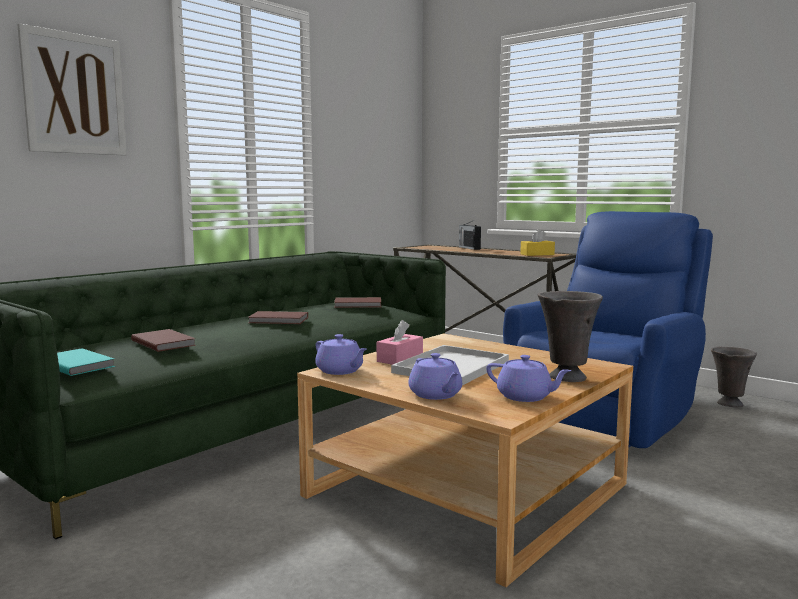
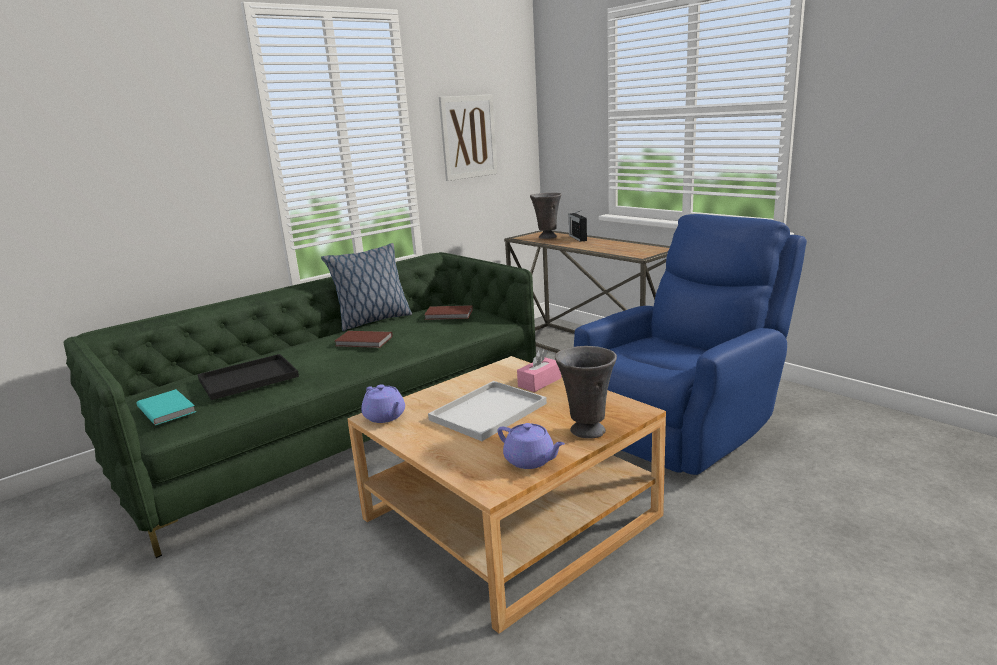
camera: 10 degrees right, 10 degrees up
(74, 94) = (162, 140): picture -> picture (468, 137)
(164, 343) = (250, 377): brown book -> black tray
(276, 308) = (373, 321): none -> pillow
(400, 358) = (448, 397): pink tissue box -> pink tissue box (539, 382)
(436, 395) = (450, 455): purple teapot -> none
(537, 254) = (635, 251): yellow tissue box -> none
(728, 404) = (819, 411): grey vase -> grey vase (547, 237)

